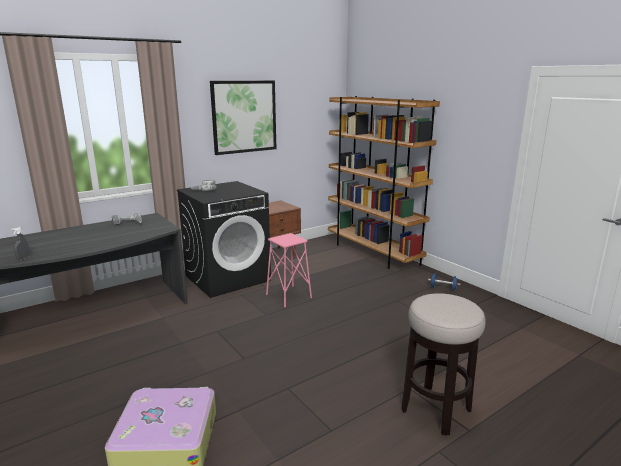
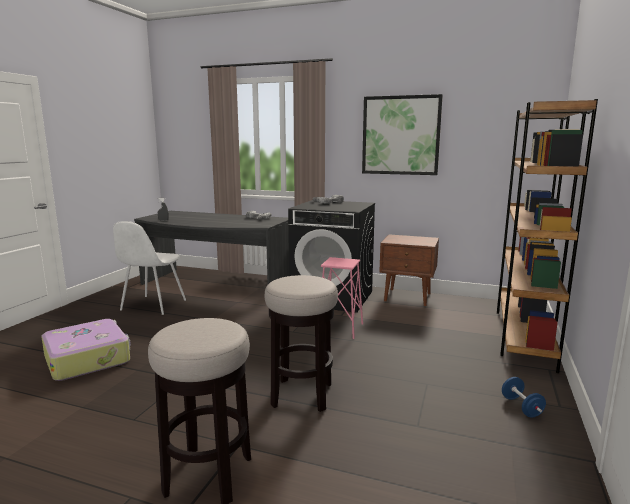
camera: 55 degrees right, 5 degrees down
(80, 367) = (152, 306): none -> white chair
(369, 344) = (302, 395): none -> stool

